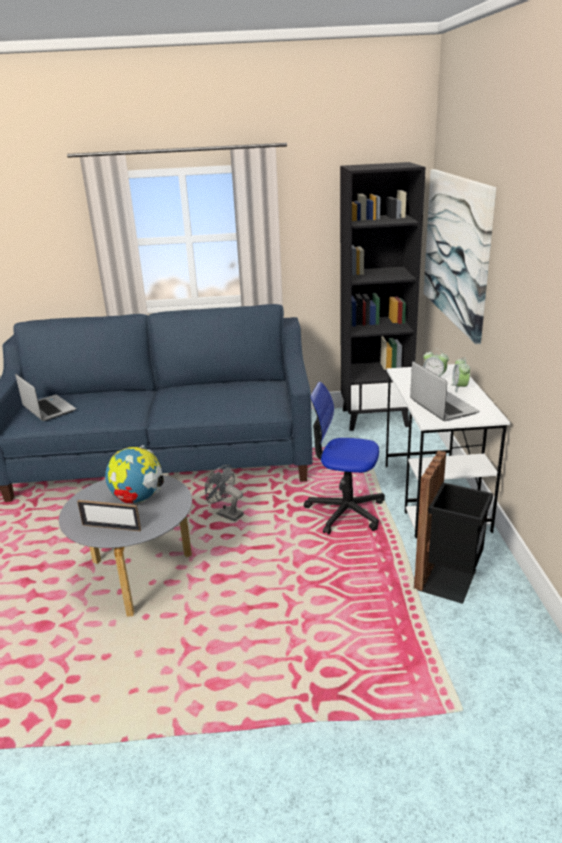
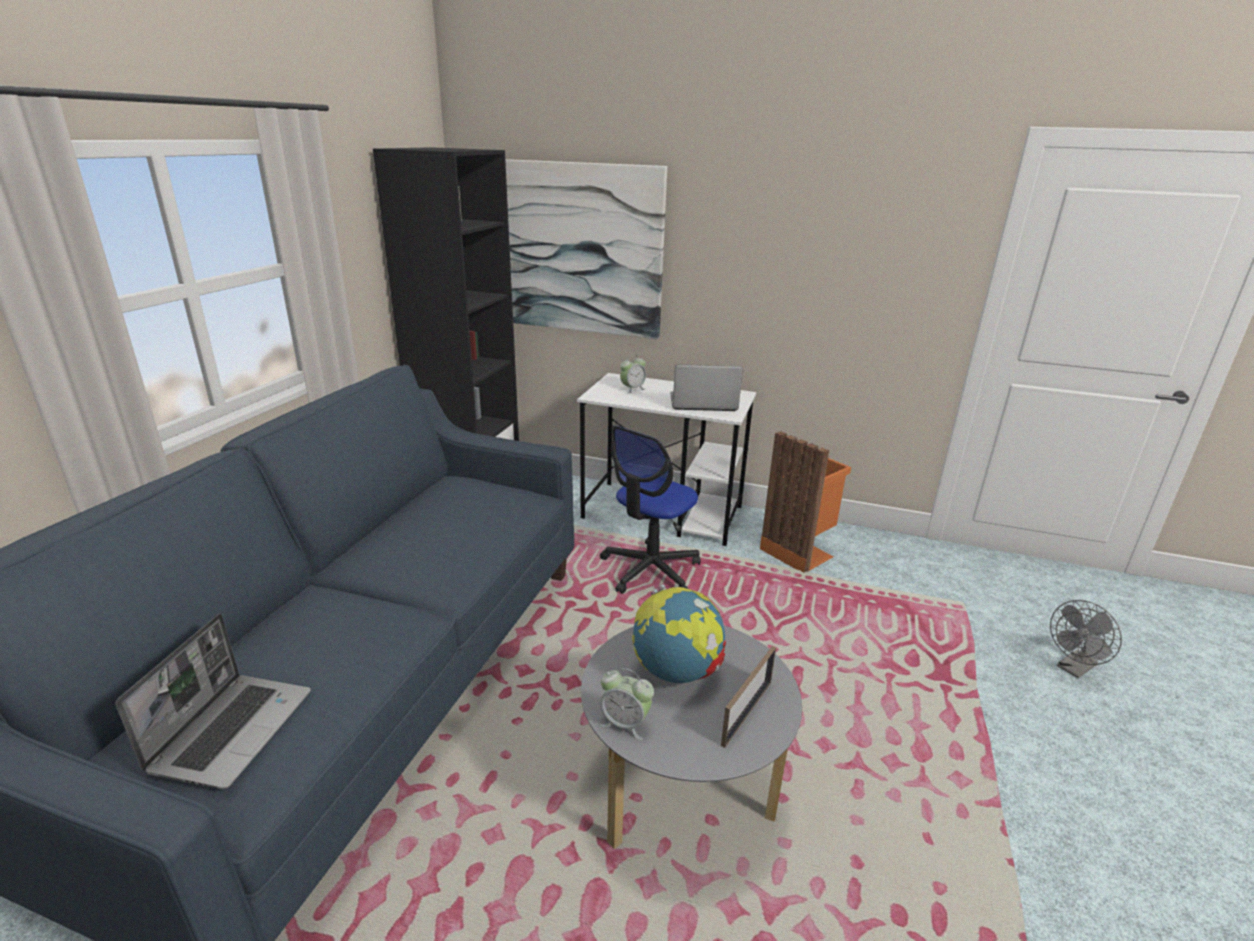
camera: 70 degrees left, 0 degrees up
(48, 409) = (233, 729): laptop -> laptop turned 120 degrees clockwise
(226, 514) = (583, 662): grey fan -> grey fan (1073, 669)
(449, 579) = (798, 551): black trash can -> orange trash can
(459, 388) = (667, 387): alarm clock -> alarm clock (625, 723)

